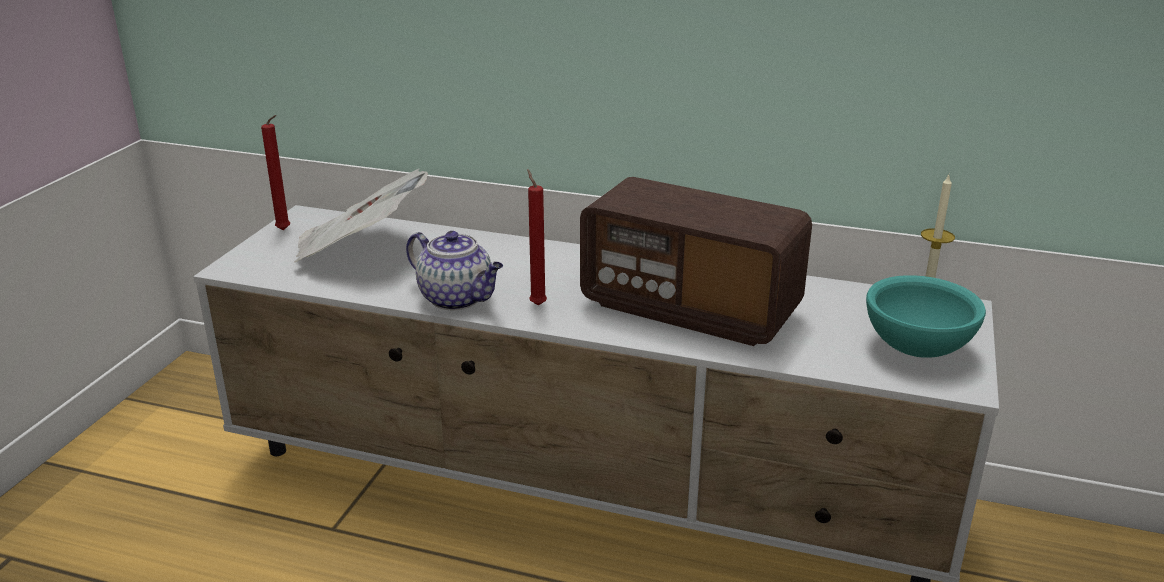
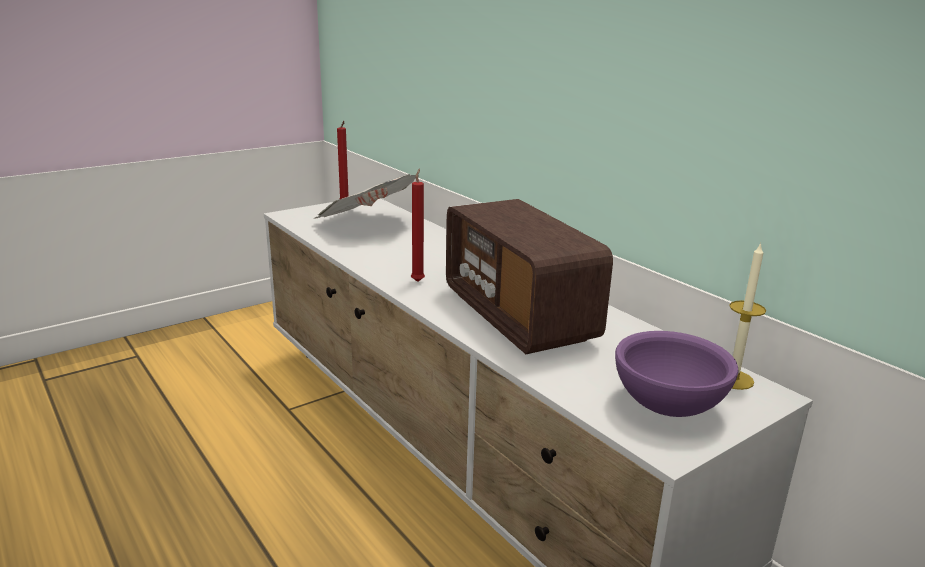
camera: 35 degrees right, 5 degrees down
(458, 299) = (376, 263): teapot -> none
(917, 349) = (667, 407): turquoise bowl -> purple bowl

